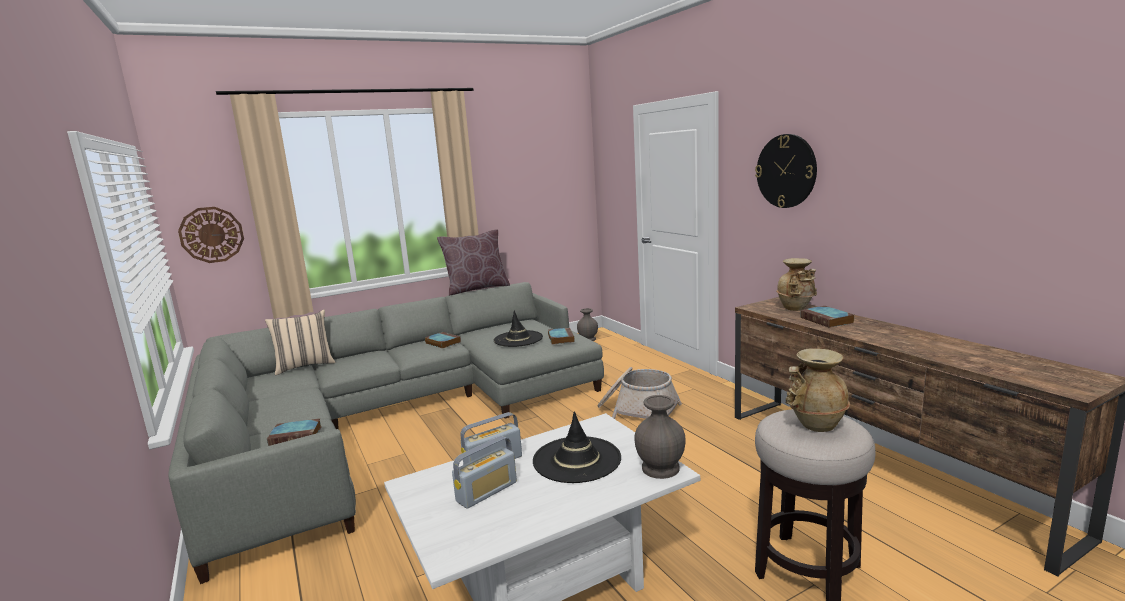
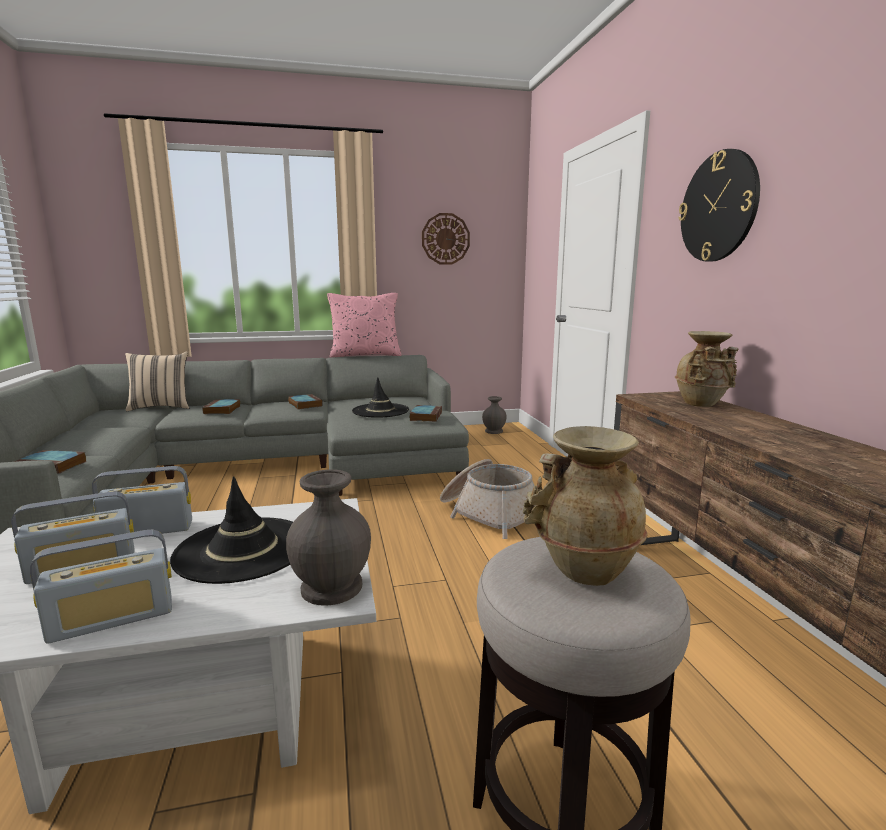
camera: 15 degrees right, 0 degrees up
(211, 234) = (98, 265): wall clock -> wall clock (445, 239)
(477, 289) = (365, 355): brown pillow -> pink pillow
(556, 512) = (112, 619): none -> radio
(827, 320) = (736, 422): book -> book (222, 410)

